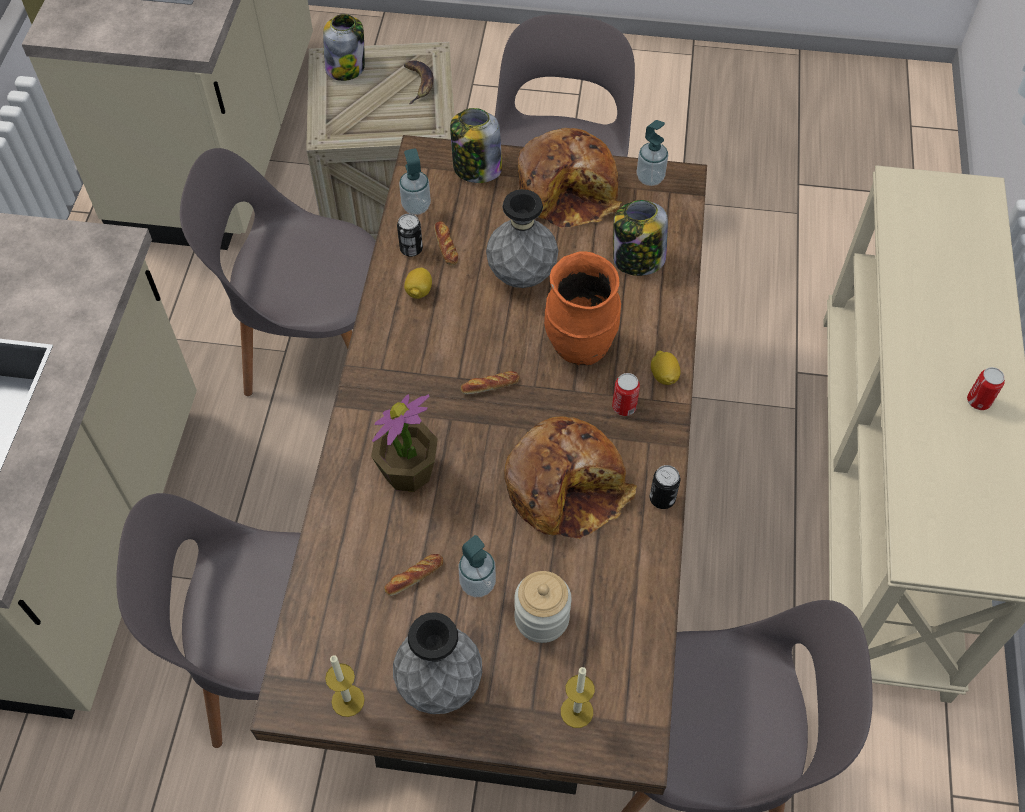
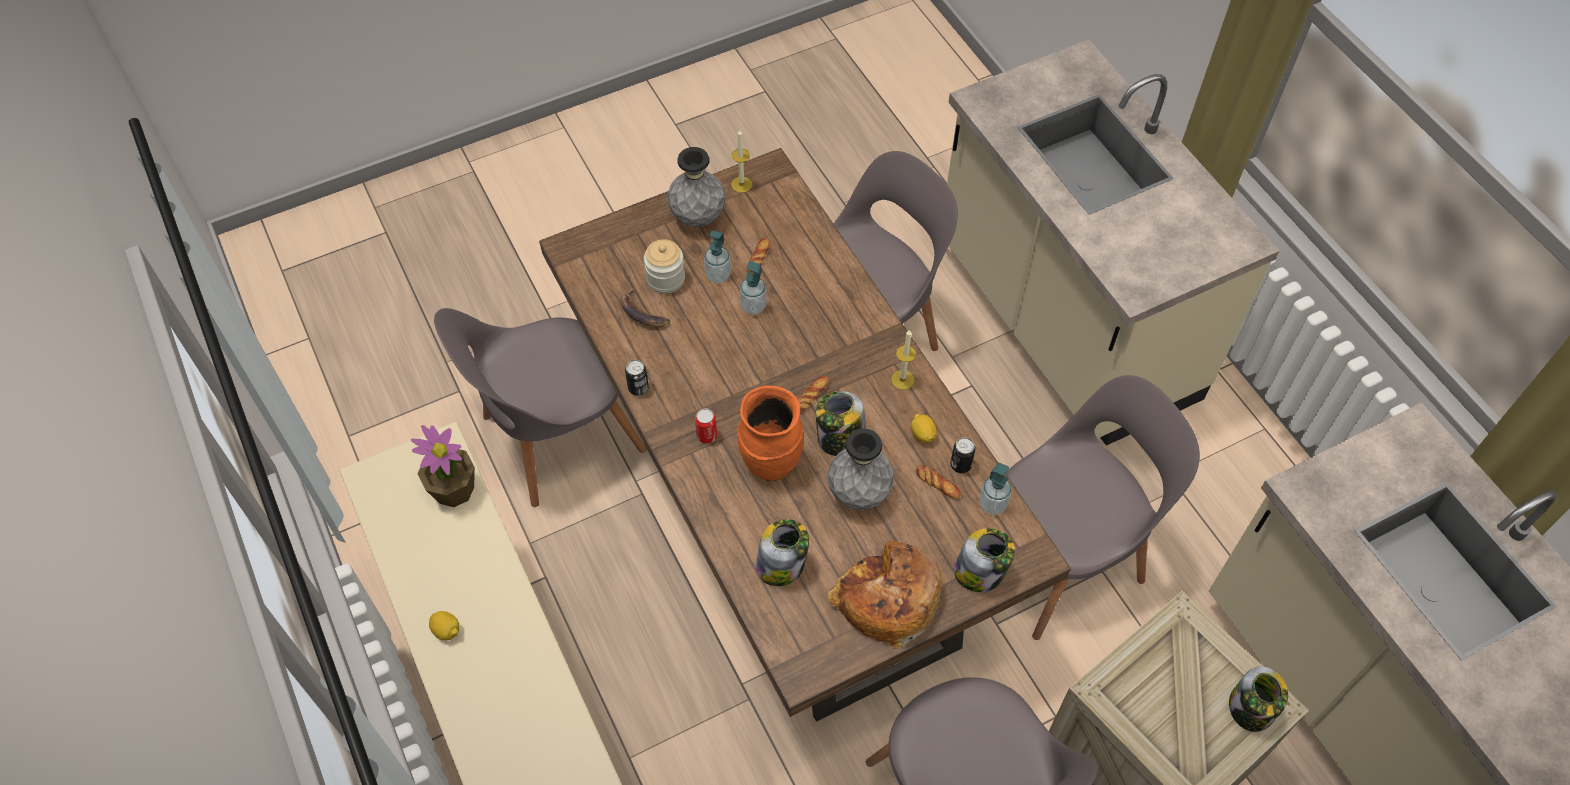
camera: 145 degrees right, 0 degrees up
(408, 472) = (815, 311): potted plant -> potted plant (453, 489)
(419, 83) = (1167, 736): banana -> banana (642, 313)
(498, 330) = (840, 439): none -> jar
(566, 486) = (707, 360): bread -> none
(576, 711) = (611, 246): candle -> candle (902, 380)
(650, 178) = (829, 658): soap dispenser -> soap dispenser (753, 306)
(664, 376) = (694, 476): lemon -> lemon (447, 631)
(978, 401) = (441, 596): can -> none

